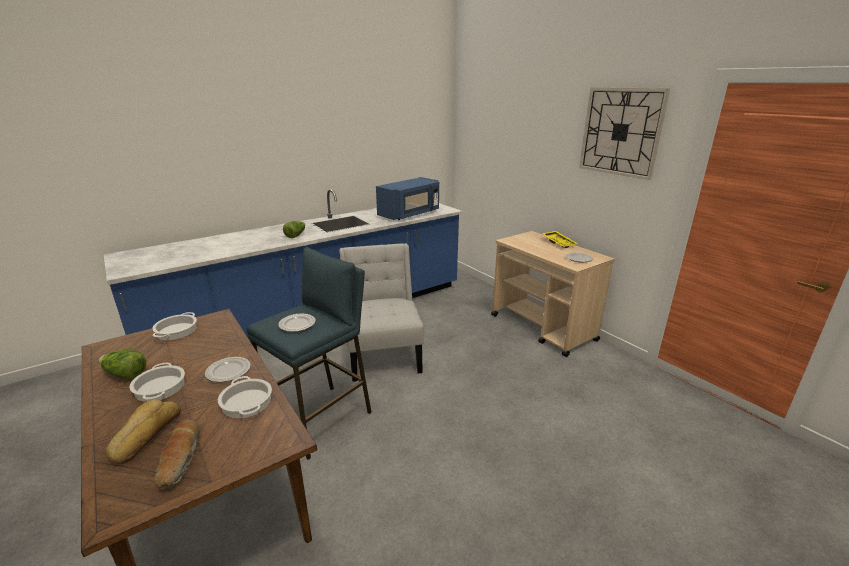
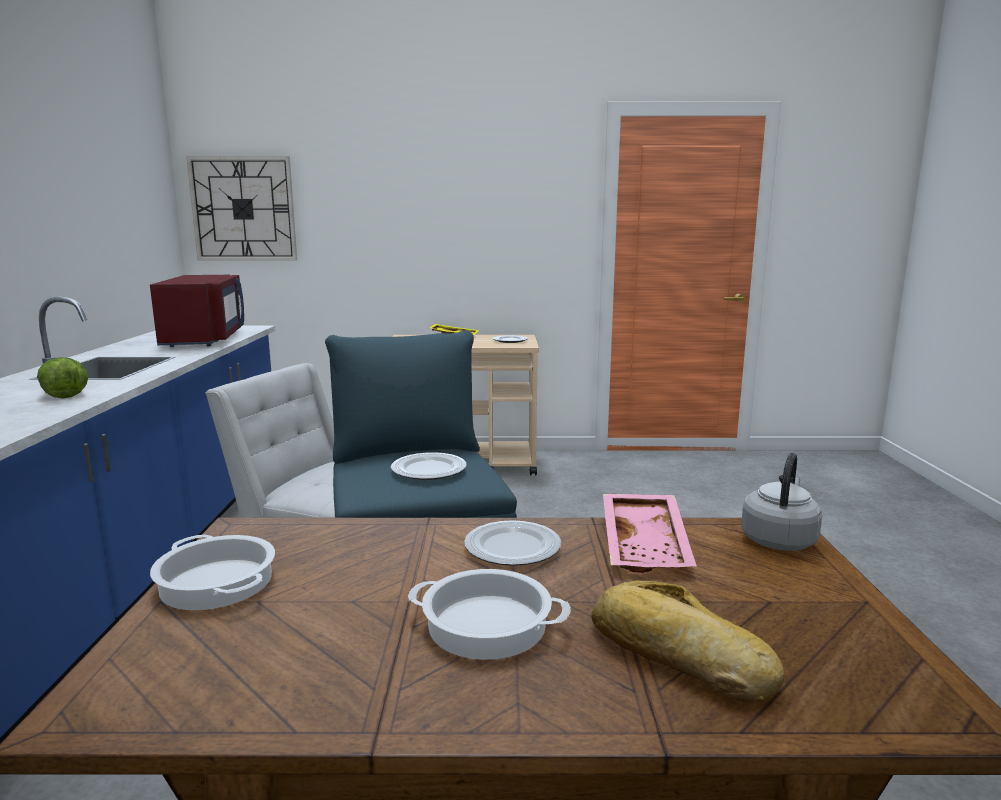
camera: 55 degrees left, 10 degrees down
(125, 374) = (348, 670): lettuce -> none
(181, 459) = (790, 621): bread -> none
(247, 402) = (647, 545): cooking pot -> pink tray
(276, 440) = (779, 539): none -> grey kettle
(410, 214) = (205, 339): blue microwave -> red microwave
(621, 132) = (509, 176): wall clock -> wall clock (243, 209)

